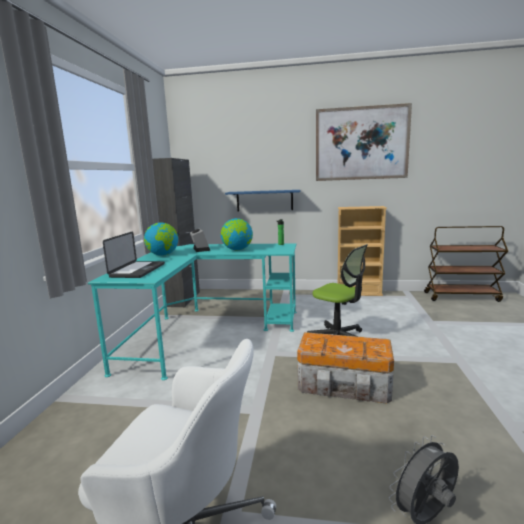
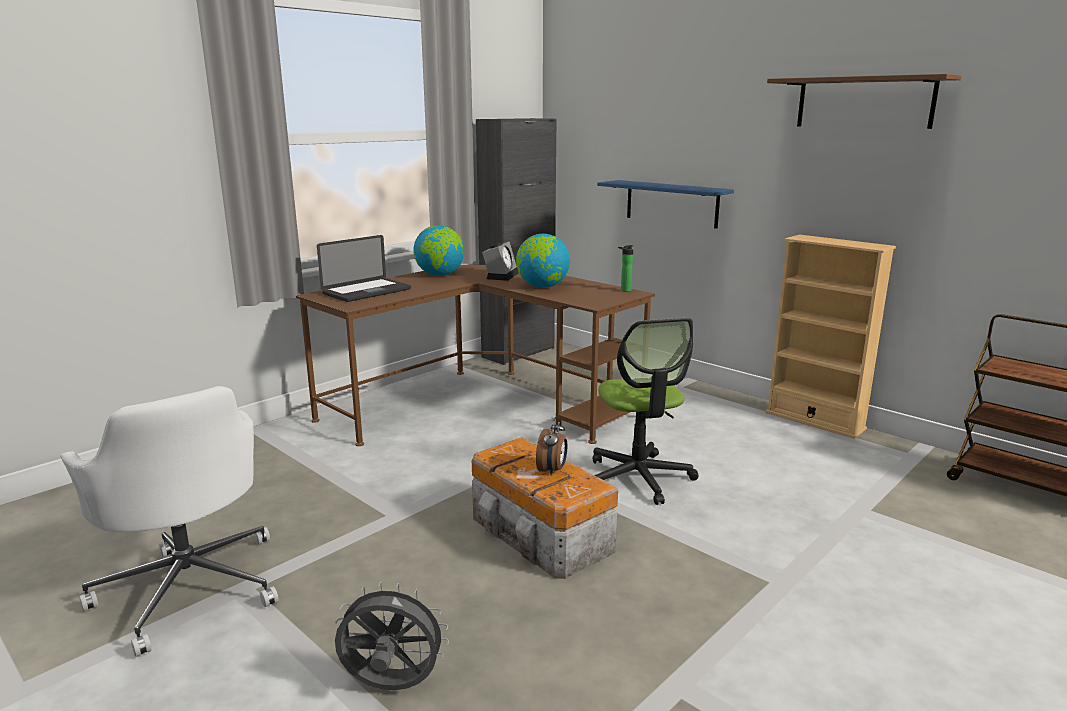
camera: 35 degrees right, 5 degrees up
(205, 331) = (481, 404): turquoise desk -> brown desk
(352, 342) = (552, 470): none -> alarm clock
(361, 143) = (864, 102): picture -> brown shelf

